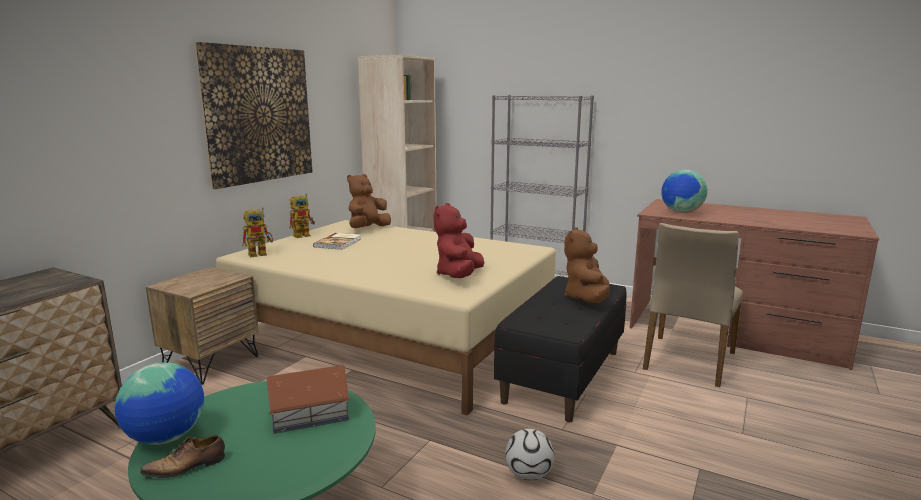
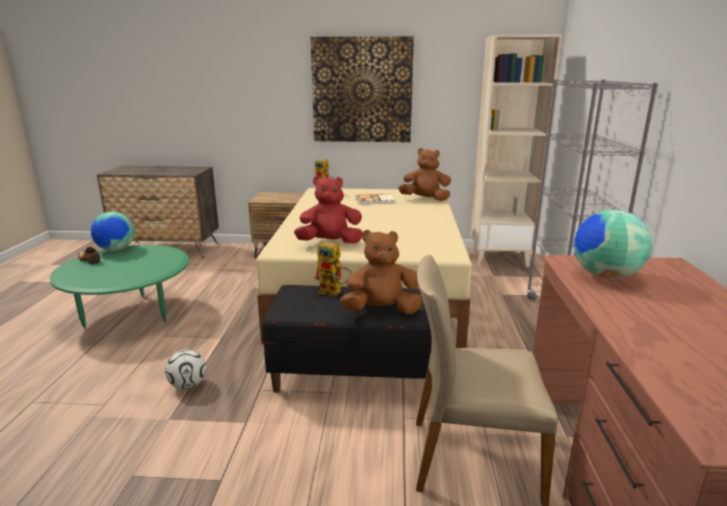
camera: 65 degrees right, 5 degrees up
(304, 235) = (382, 190): toy robot -> toy robot (334, 292)
(310, 414) = (142, 269): toy house -> none

